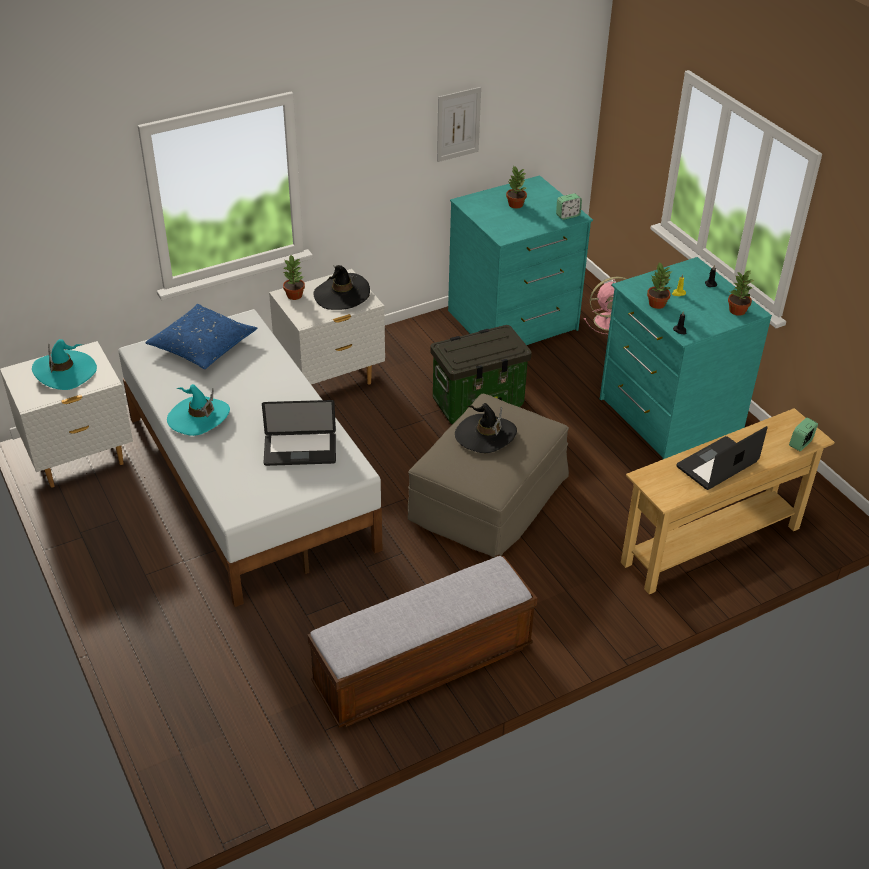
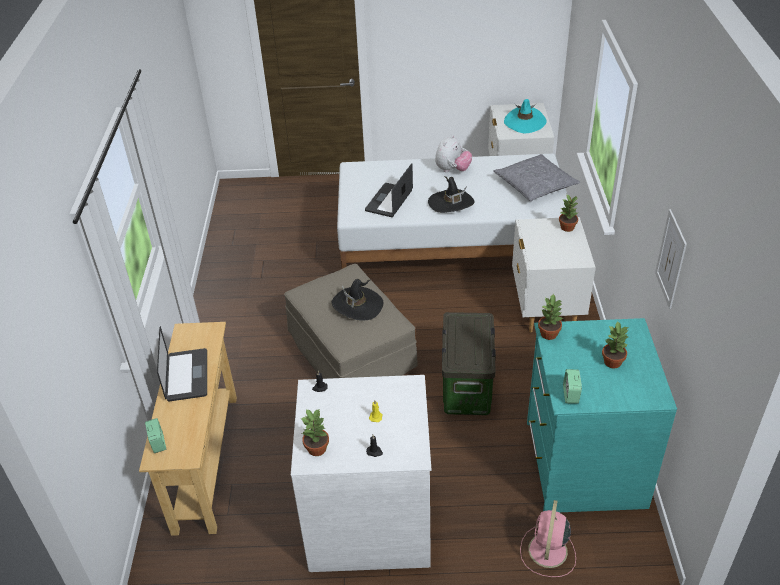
camera: 120 degrees right, 0 degrees up
(199, 417) = (452, 170): turquoise hat -> plush toy
(202, 345) = (535, 185): blue pillow -> grey pillow
(341, 295) = (555, 251): black hat -> black hat (451, 203)
(423, 667) = (240, 274): bench -> none
(656, 303) = (370, 391): potted plant -> potted plant (549, 334)
(668, 415) = (369, 520): turquoise dresser -> white dresser

